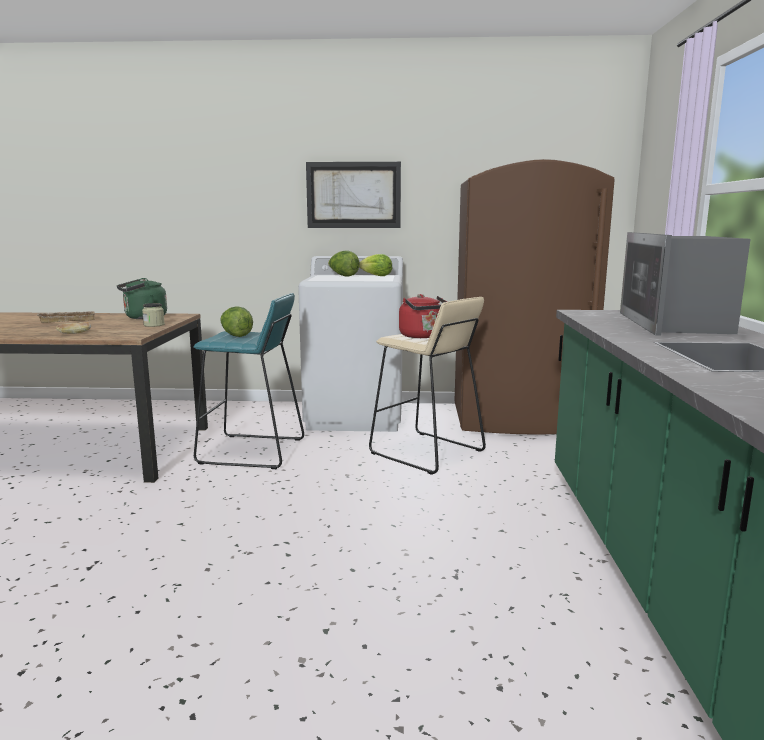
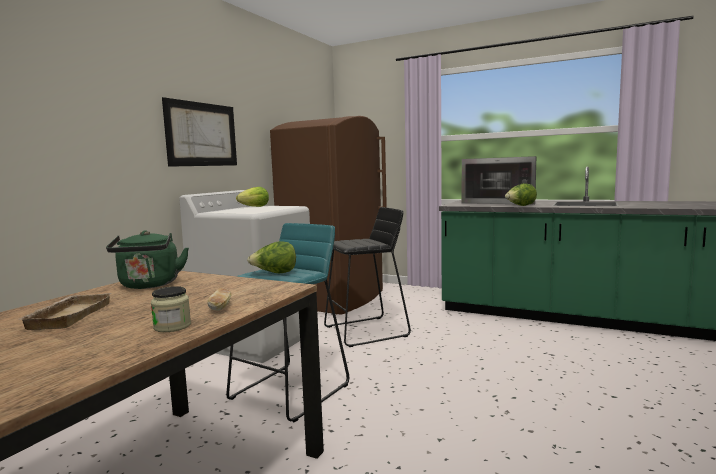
camera: 65 degrees left, 5 degrees down
(154, 325) = (222, 281): jar -> jar (172, 326)
(343, 276) = (237, 210): lettuce -> lettuce (520, 206)
(422, 336) = (361, 242): red kettle -> none
(426, 452) = (367, 331): beige stool -> black stool

